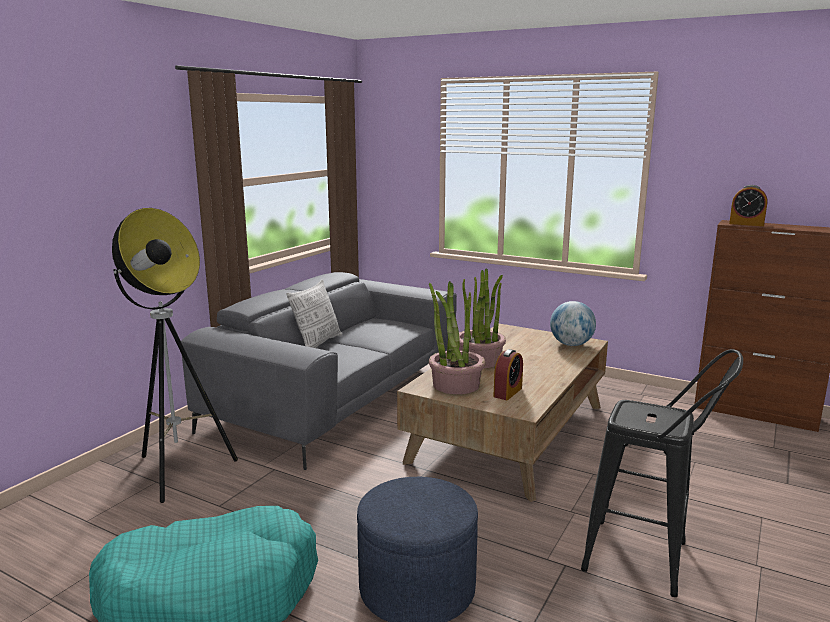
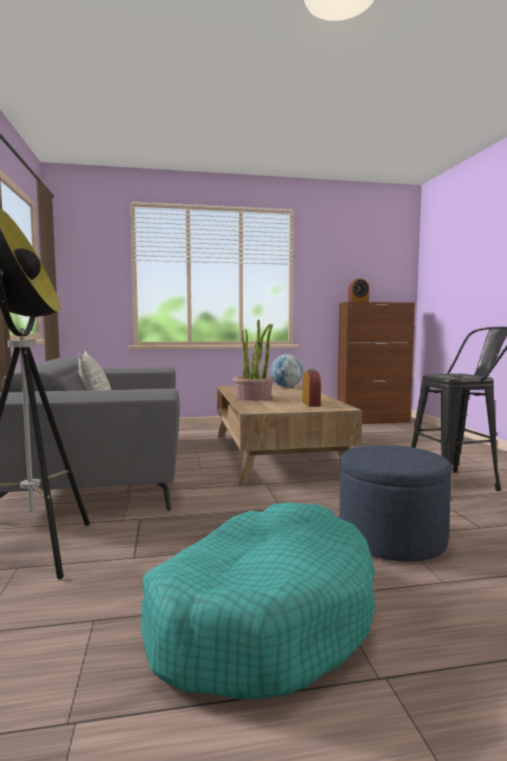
camera: 40 degrees left, 10 degrees down
(455, 384) = (270, 406): potted plant -> none

